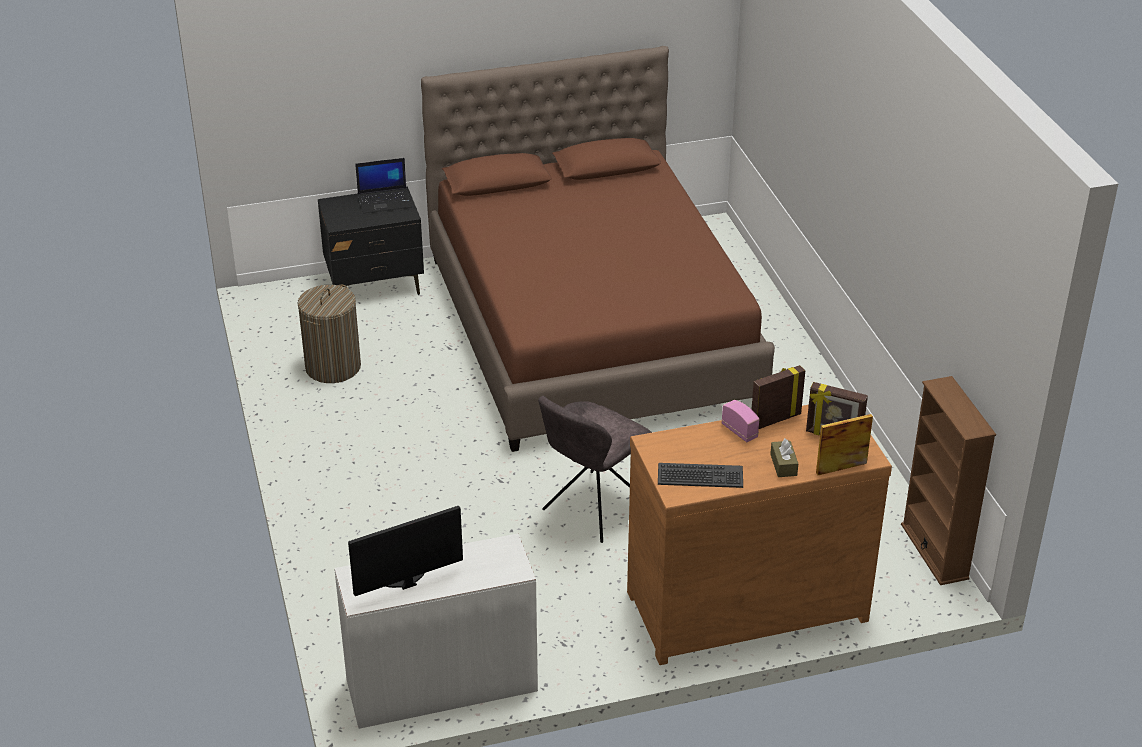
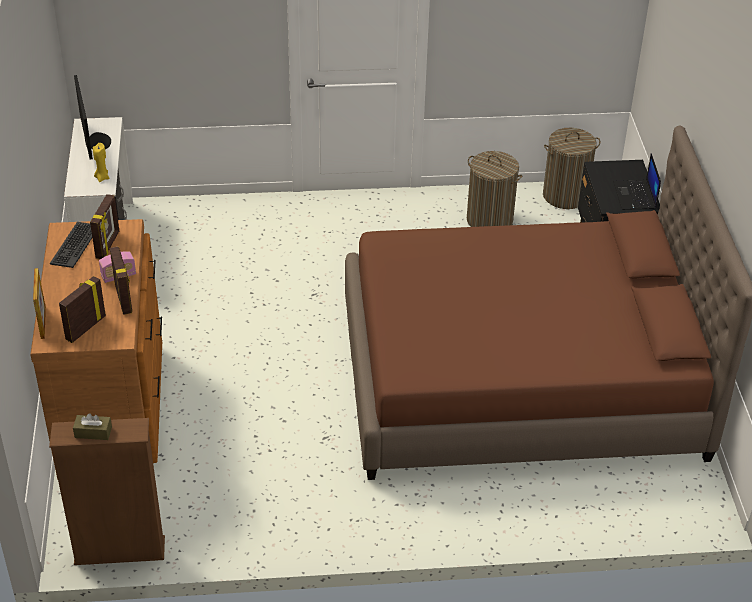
camera: 100 degrees right, 5 degrees up
(277, 319) = (565, 195): none -> laundry basket
(485, 552) = (102, 177): none -> yellow candle
(593, 509) = (260, 341): grey chair -> none
(689, 450) = (108, 245): none -> picture frame
(783, 465) = (64, 291): brown tissue box -> brown tissue box (93, 432)

